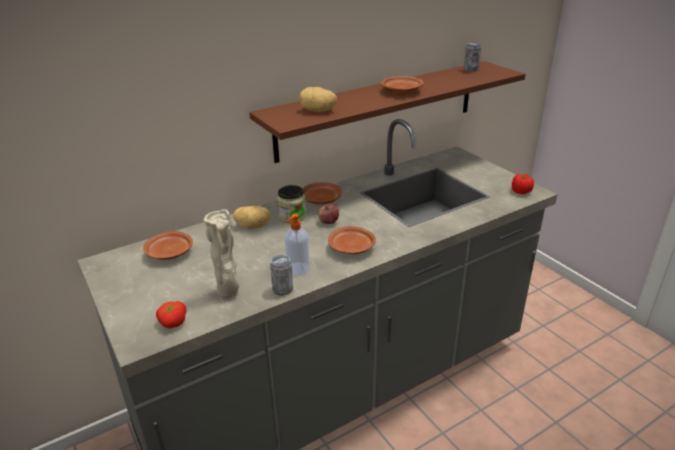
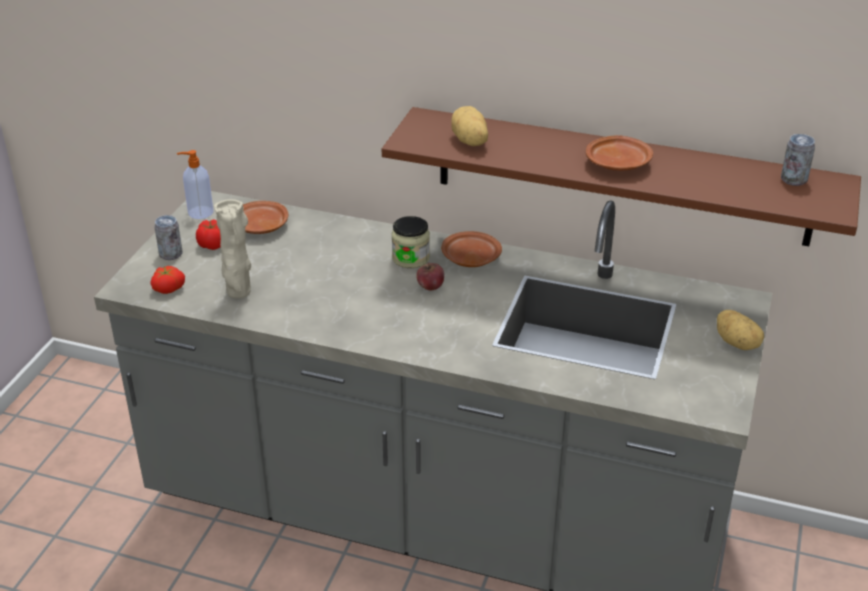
camera: 50 degrees right, 5 degrees up
(253, 226) = (361, 245): potato -> potato (737, 343)
(282, 290) = (276, 321): can -> can (171, 254)
(298, 269) = (319, 312): soap dispenser -> soap dispenser (199, 212)
(351, 248) = (397, 326): brown plate -> none
(520, 191) = (707, 399): tomato -> tomato (213, 244)

